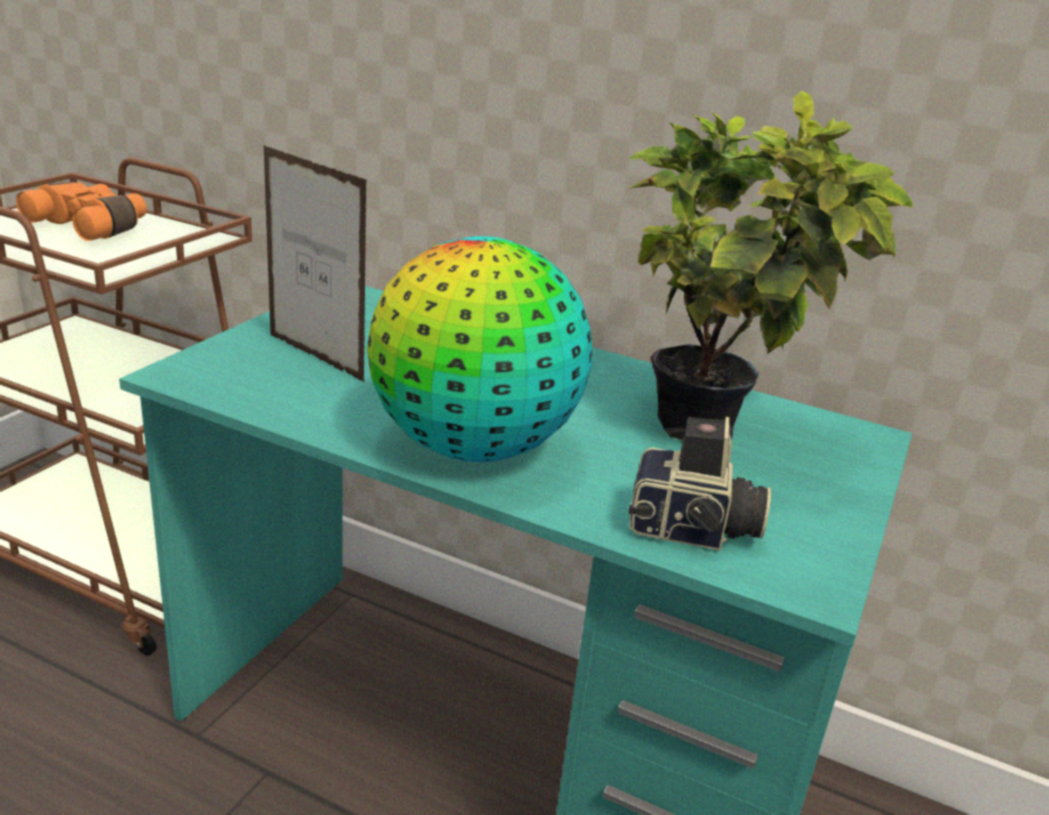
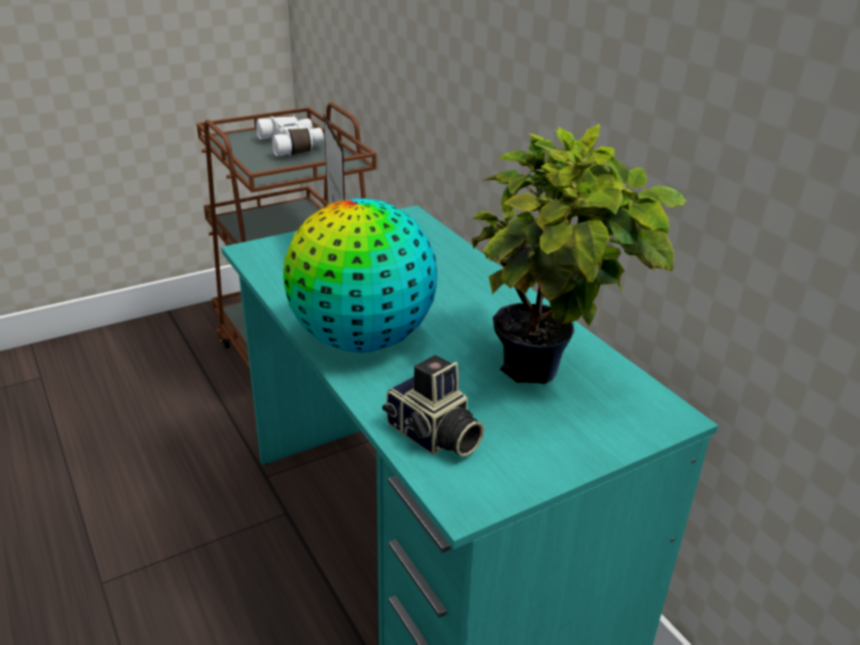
camera: 35 degrees right, 5 degrees up
(92, 226) = (292, 146): orange binoculars -> white binoculars

